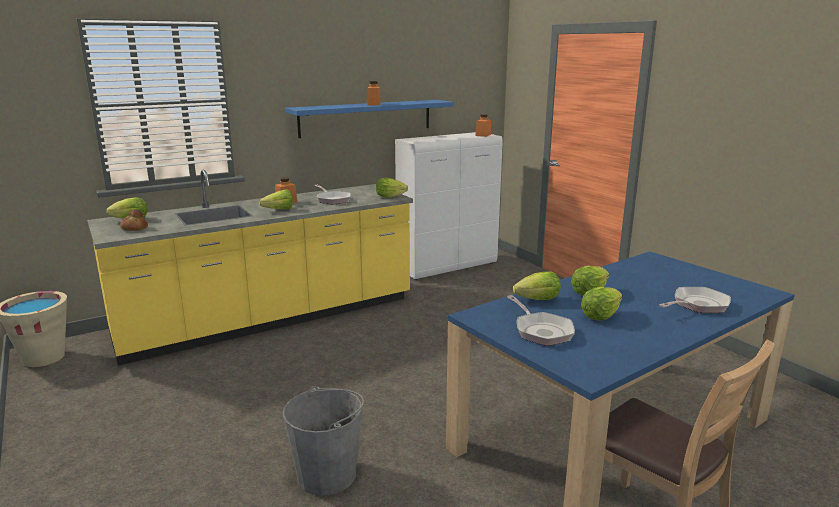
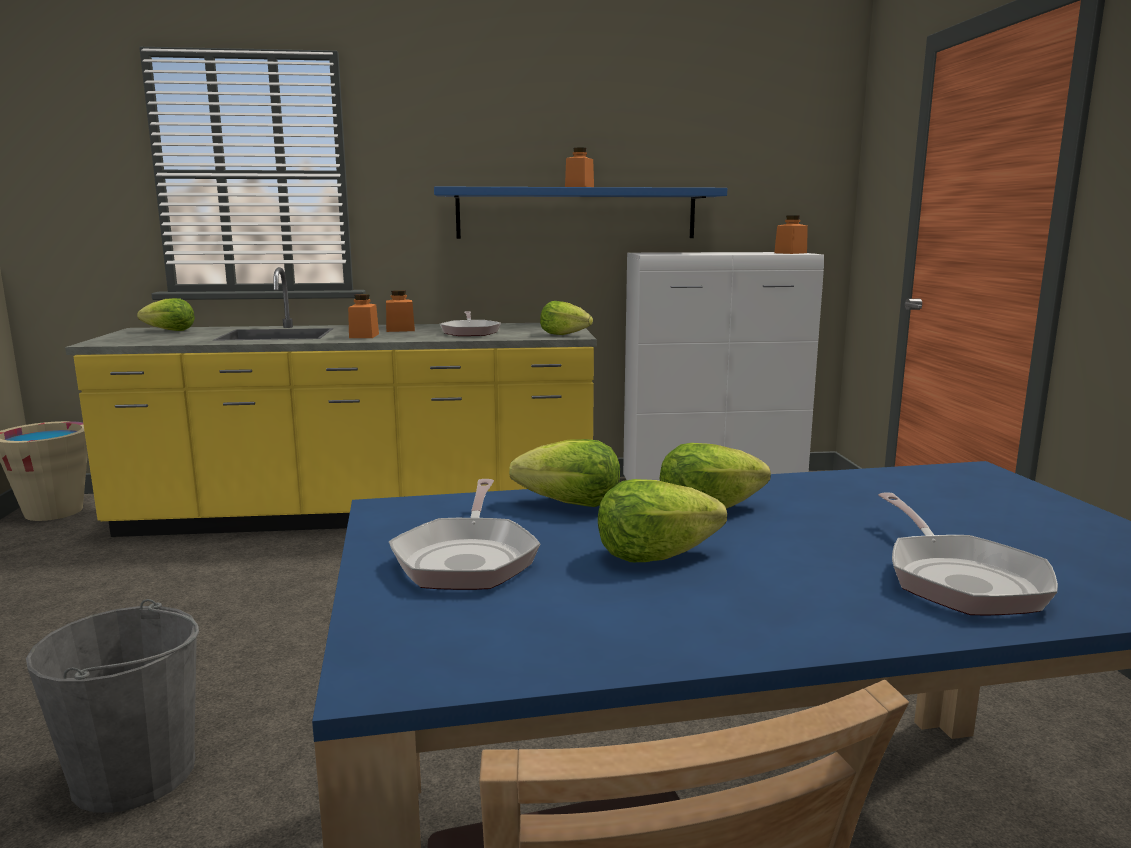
camera: 25 degrees right, 5 degrees down
(134, 228) = (149, 338): bread -> none
(276, 210) = (364, 336): lettuce -> orange jar
(697, 305) = (959, 579): frying pan -> frying pan turned 90 degrees clockwise

